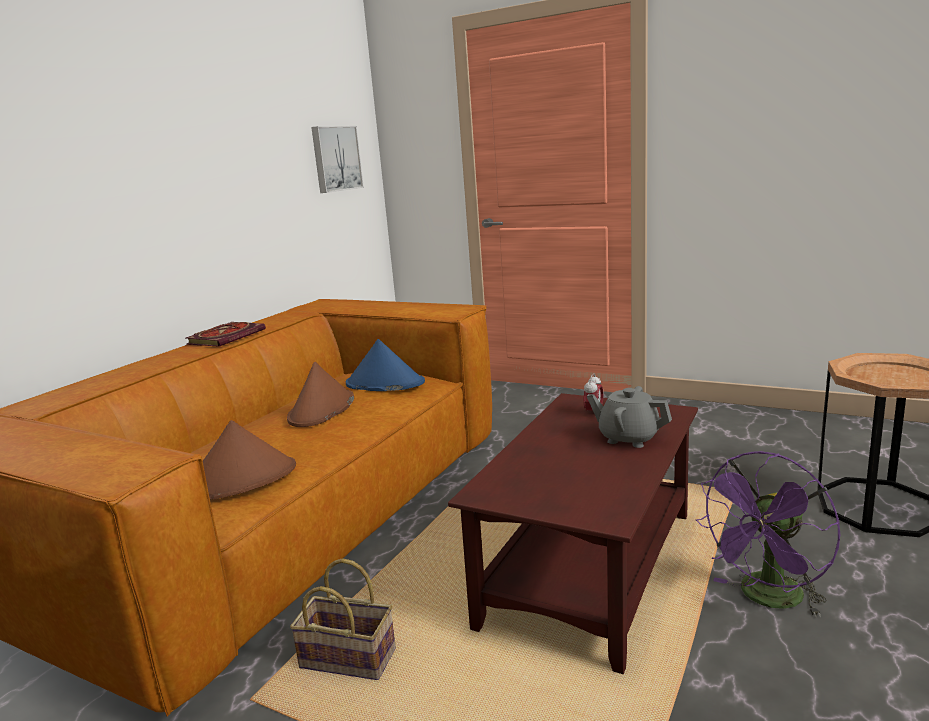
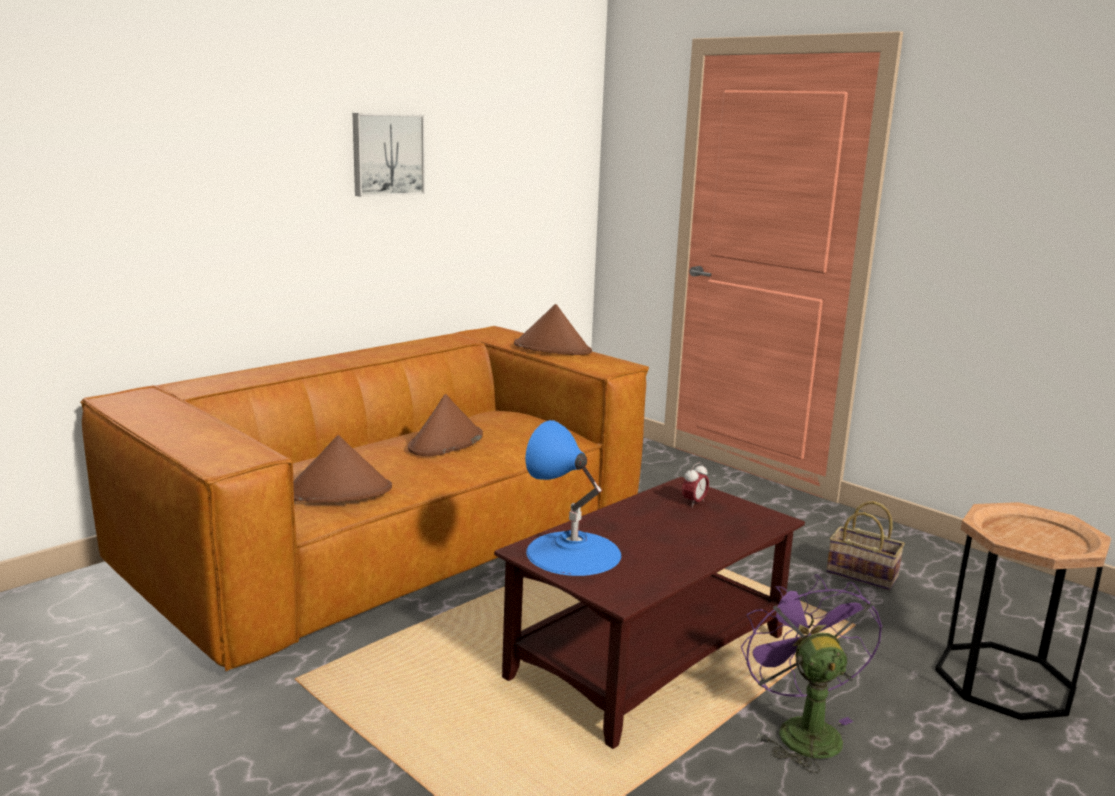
camera: 15 degrees right, 0 degrees up
(227, 337) = (380, 352): book -> none
(335, 159) = (541, 178): picture -> picture (387, 154)
(351, 658) = (389, 671): basket -> basket (864, 574)
(384, 383) = (520, 429): blue hat -> none
(390, 306) = (553, 348): none -> brown hat
(526, 484) = (573, 553): none -> blue table lamp
(628, 438) = (704, 534): grey teapot -> none
(767, 599) = (801, 729): purple fan -> purple fan turned 105 degrees clockwise

